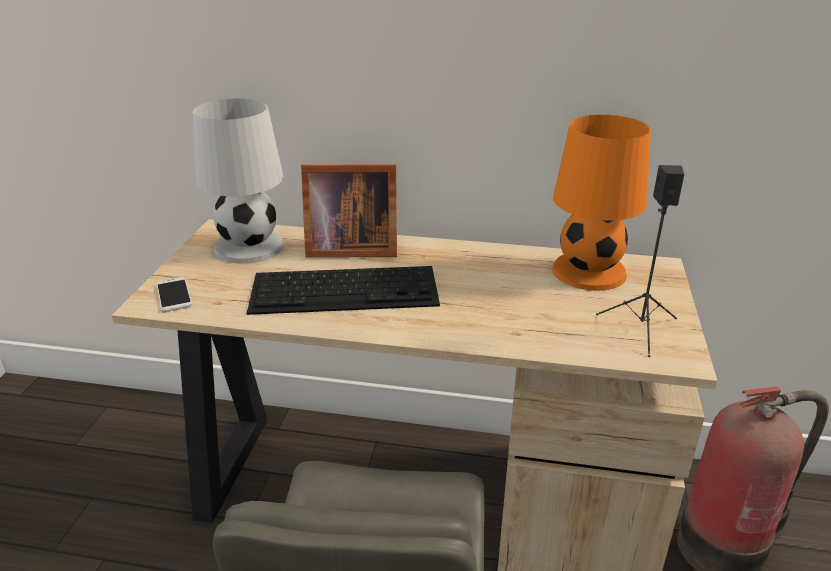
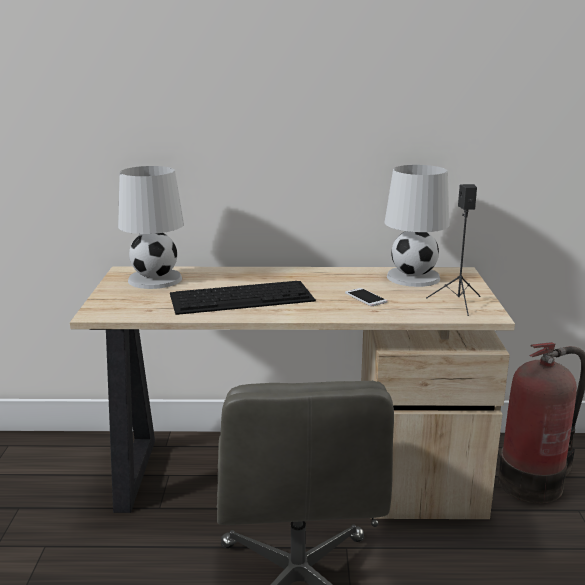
camera: 10 degrees left, 10 degrees down
(174, 295) = (112, 308): phone -> phone (366, 297)
(348, 248) = (232, 275): picture frame -> none
(589, 272) = (413, 277): orange table lamp -> white table lamp

